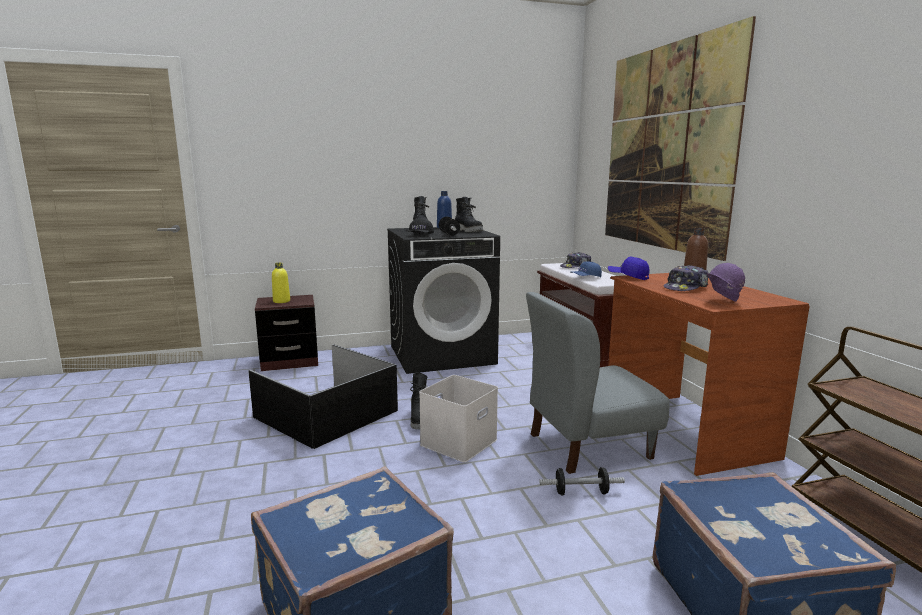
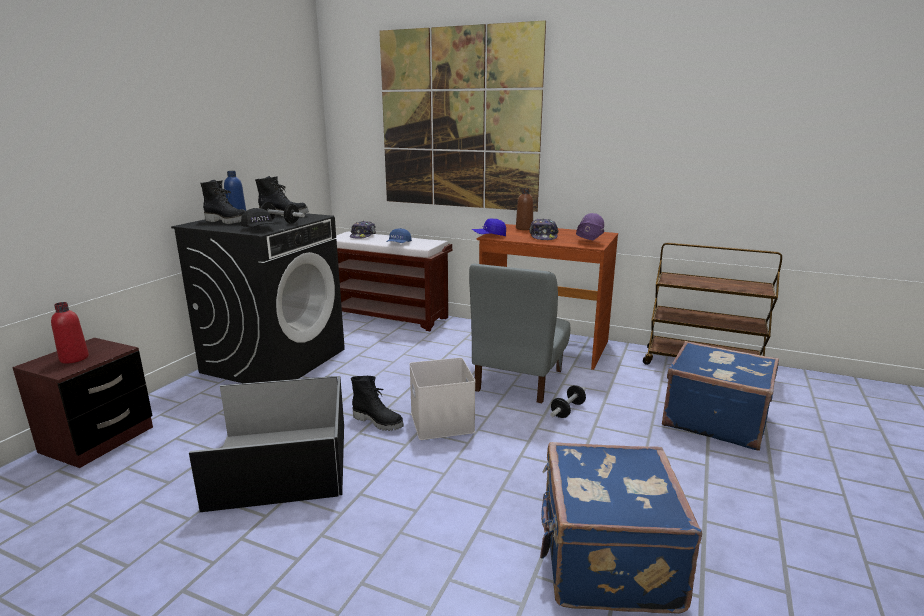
camera: 50 degrees left, 5 degrees up
(281, 301) = (74, 358): yellow bottle -> red bottle

